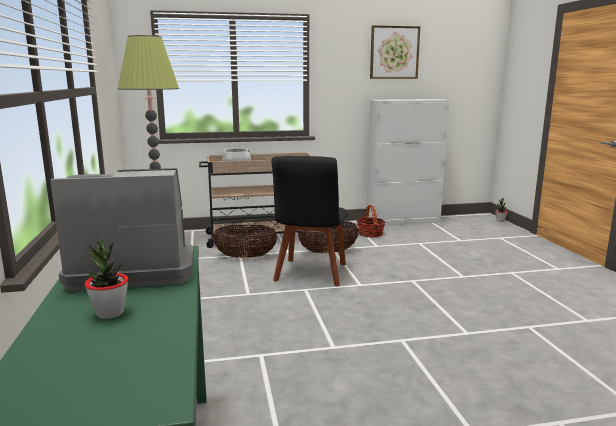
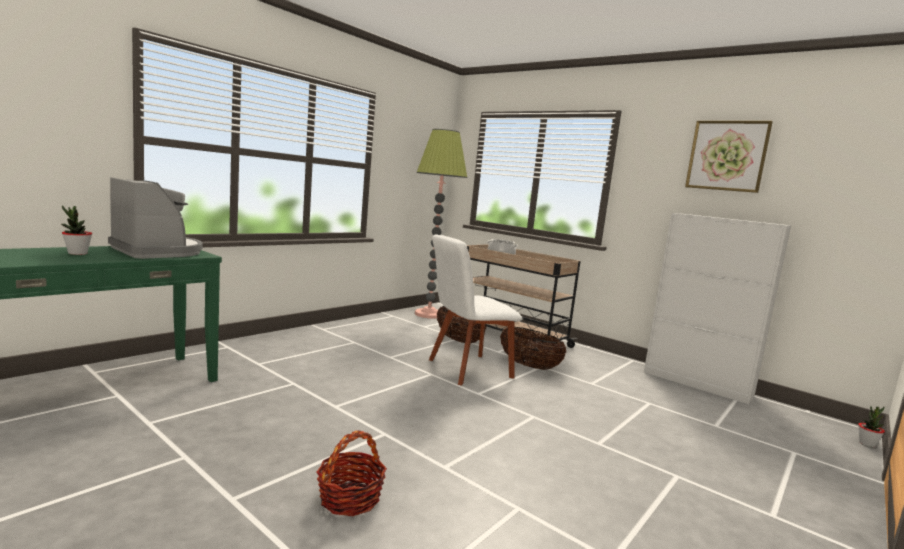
camera: 50 degrees right, 5 degrees down
(310, 274) = (466, 369): black chair -> white chair
(370, 234) = (618, 374): basket -> basket (350, 498)

